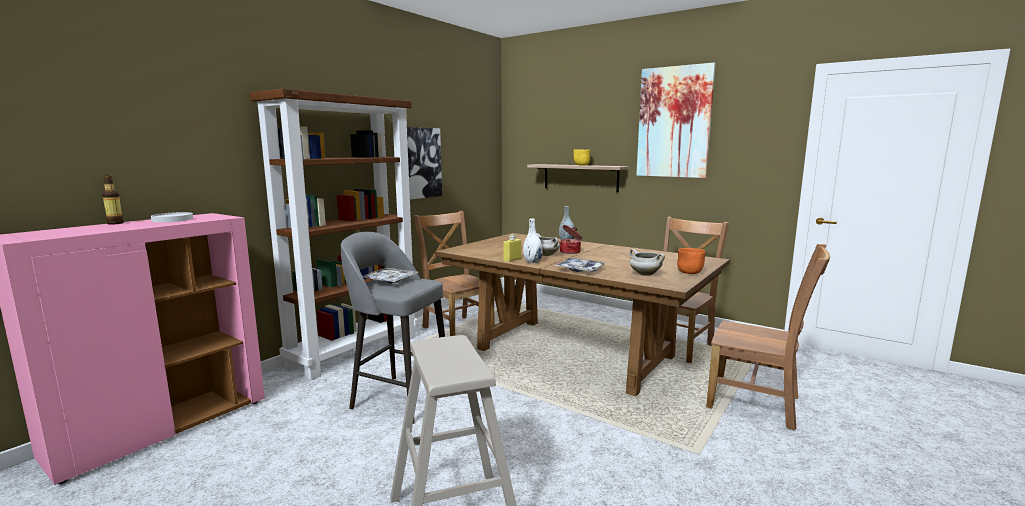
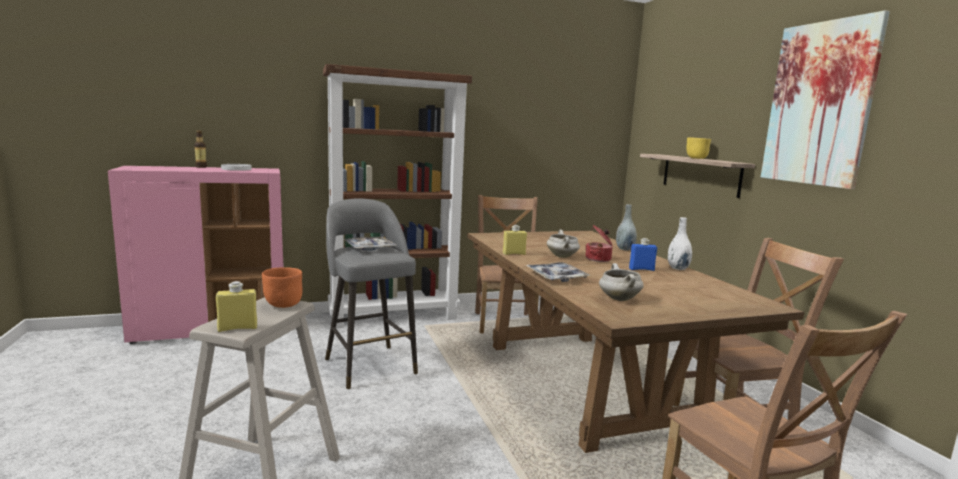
camera: 35 degrees right, 0 degrees up
(422, 163) = (508, 142): picture -> none
(466, 371) = (237, 328): none -> yellow bottle
(532, 262) = (528, 259): white vase -> white vase (678, 268)
(608, 253) = (641, 269): none -> blue bottle
(690, 273) = (685, 312): orange bowl -> orange bowl (283, 305)

